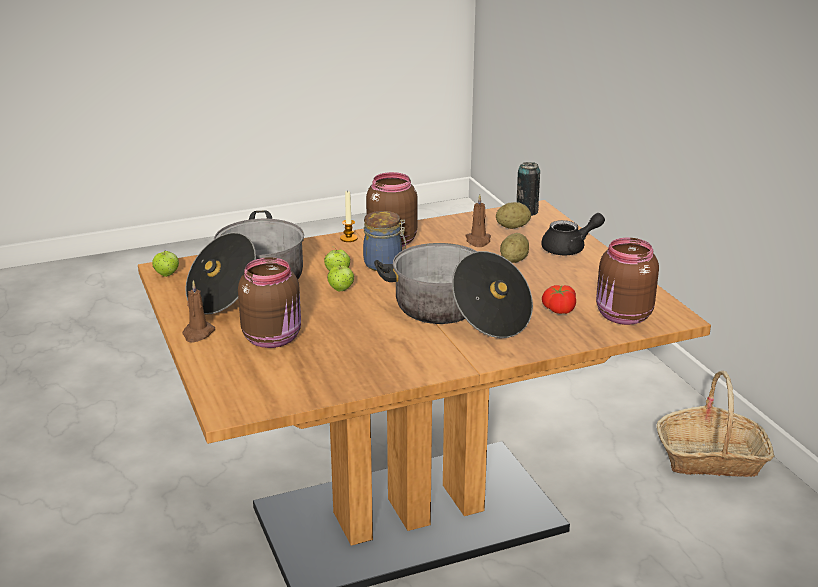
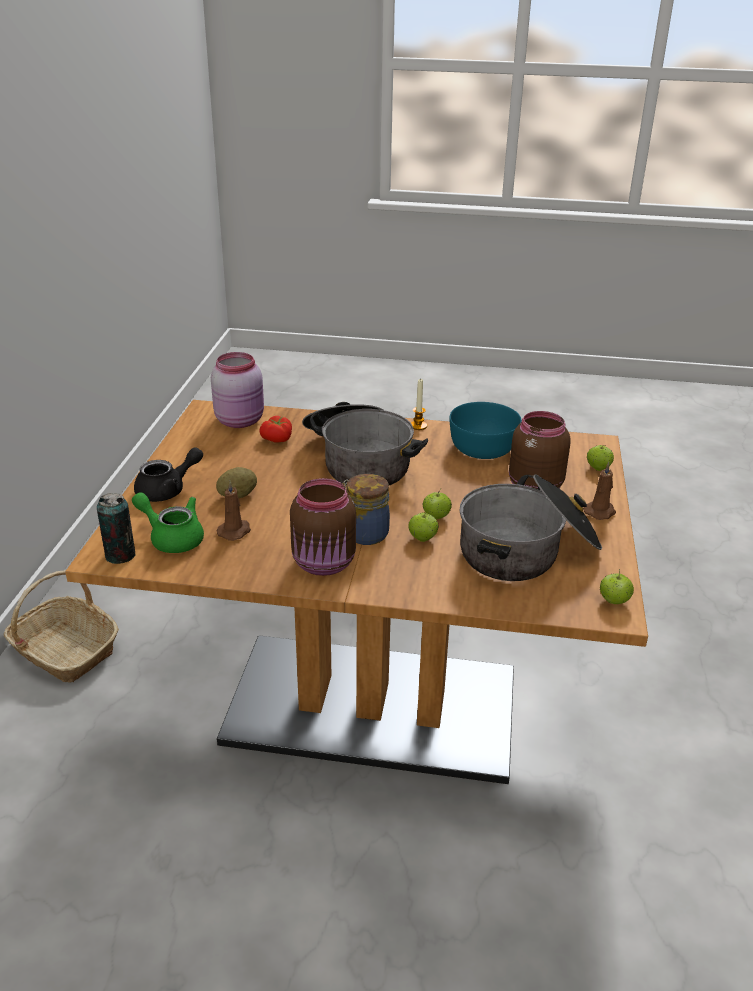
camera: 150 degrees left, 5 degrees up
(215, 377) = (598, 468): none -> apple
(348, 238) = (366, 586): candle -> candle (418, 426)
(352, 362) = (483, 449): none -> turquoise bowl
(512, 227) = (172, 538): potato -> green teapot
(570, 249) = (168, 490): black teapot -> black teapot turned 135 degrees clockwise
(622, 317) = (241, 420): brown jar -> pink jar

